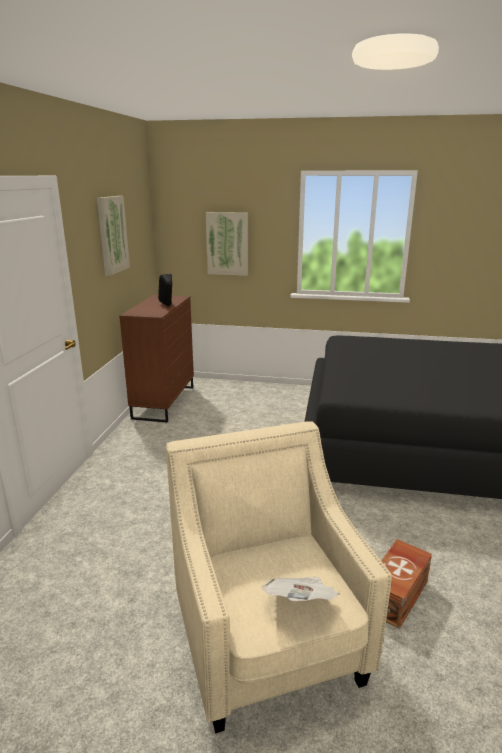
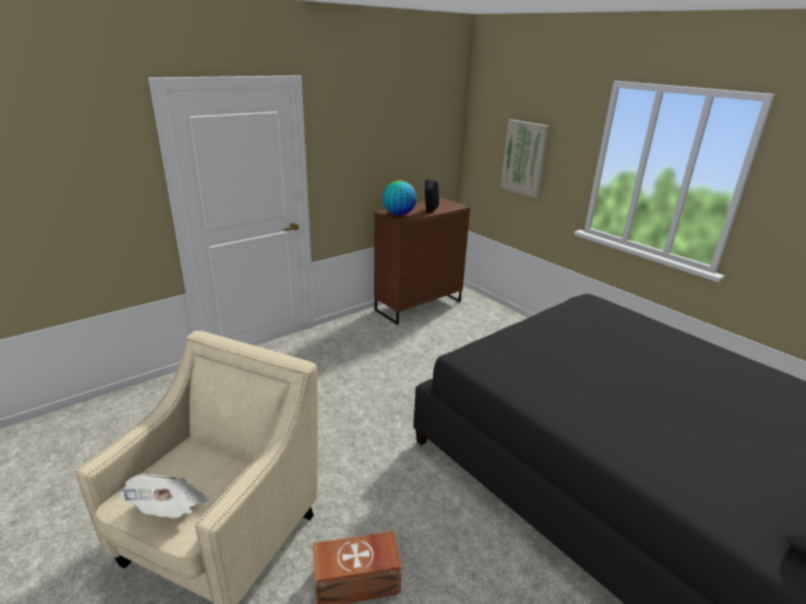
camera: 40 degrees right, 5 degrees up
(112, 235) = (383, 133): picture -> none
(146, 312) = (398, 214): none -> globe

